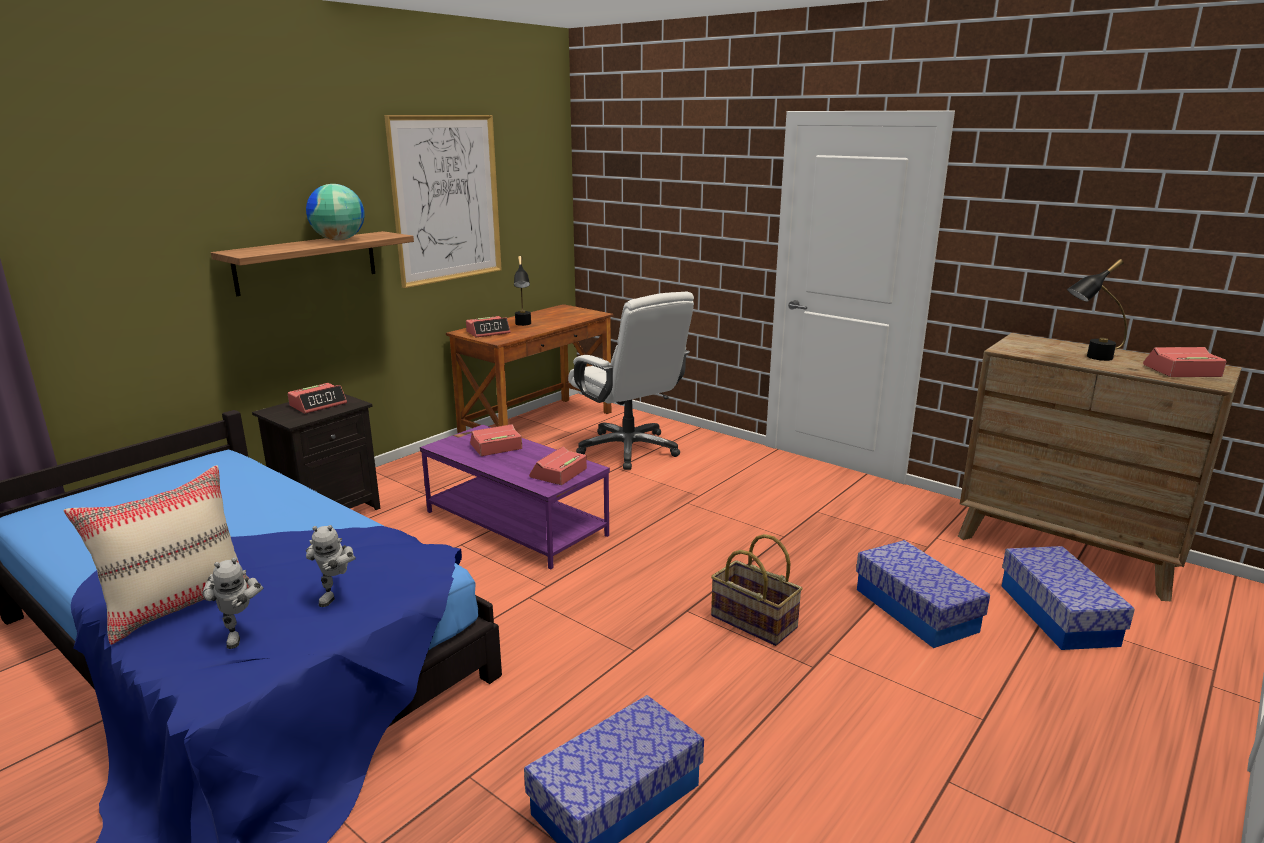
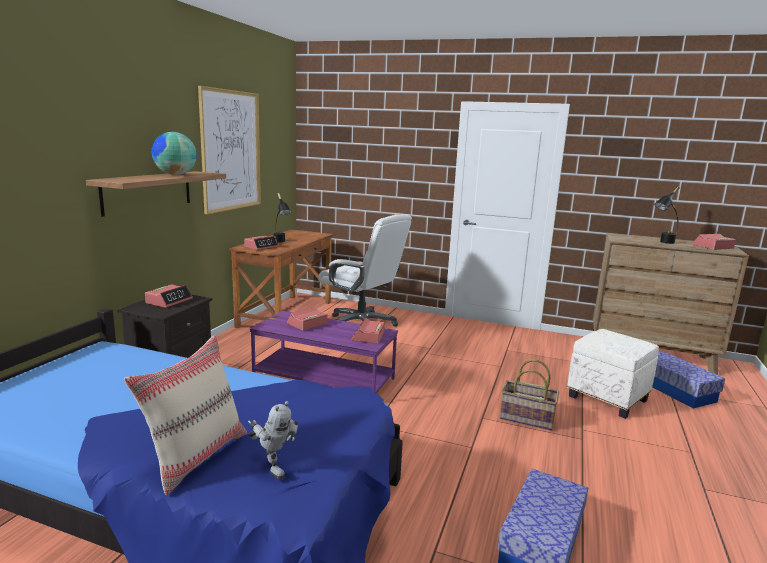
camera: 20 degrees left, 5 degrees down
(337, 594) = (319, 428): toy robot -> none
(915, 610) = (606, 398): storage box -> white ottoman

